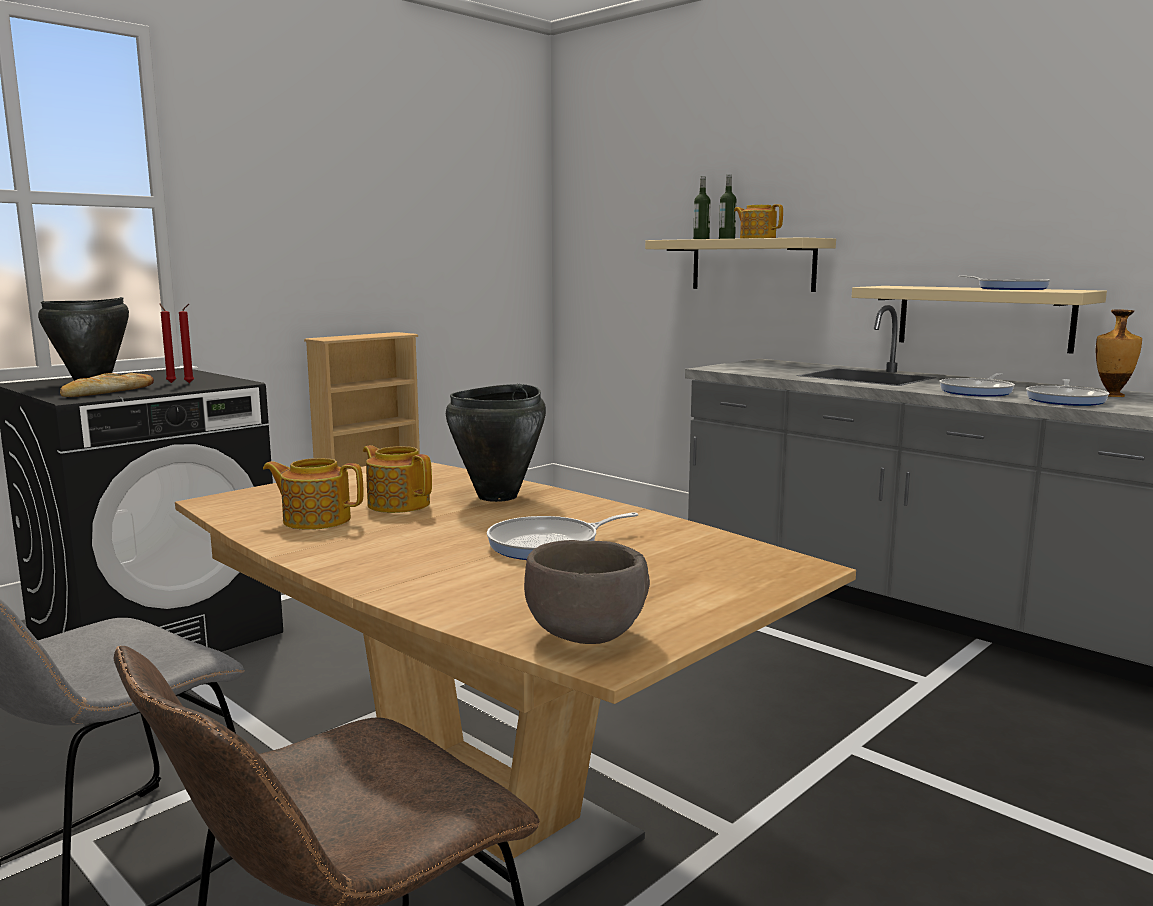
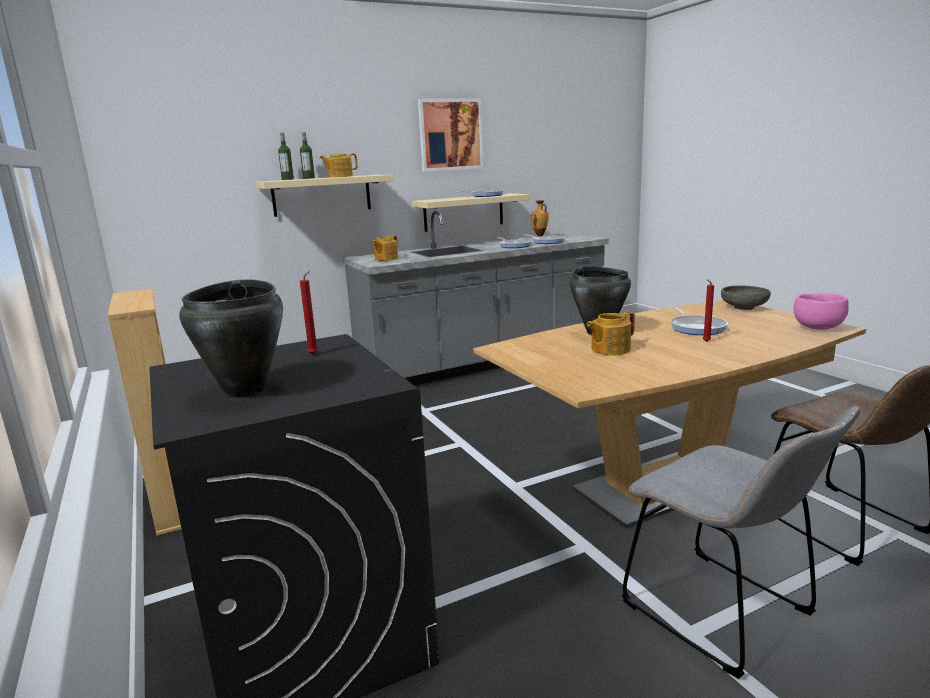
camera: 70 degrees left, 5 degrees up
(108, 392) = (346, 376): bread -> none
(170, 382) = (298, 361): red candle -> red candle (705, 342)
(316, 520) = (643, 365): teapot -> teapot (386, 259)
(586, 637) = (818, 328): brown bowl -> pink bowl
(764, 580) = (743, 307): none -> grey bowl
(976, 169) = (450, 135): none -> picture

